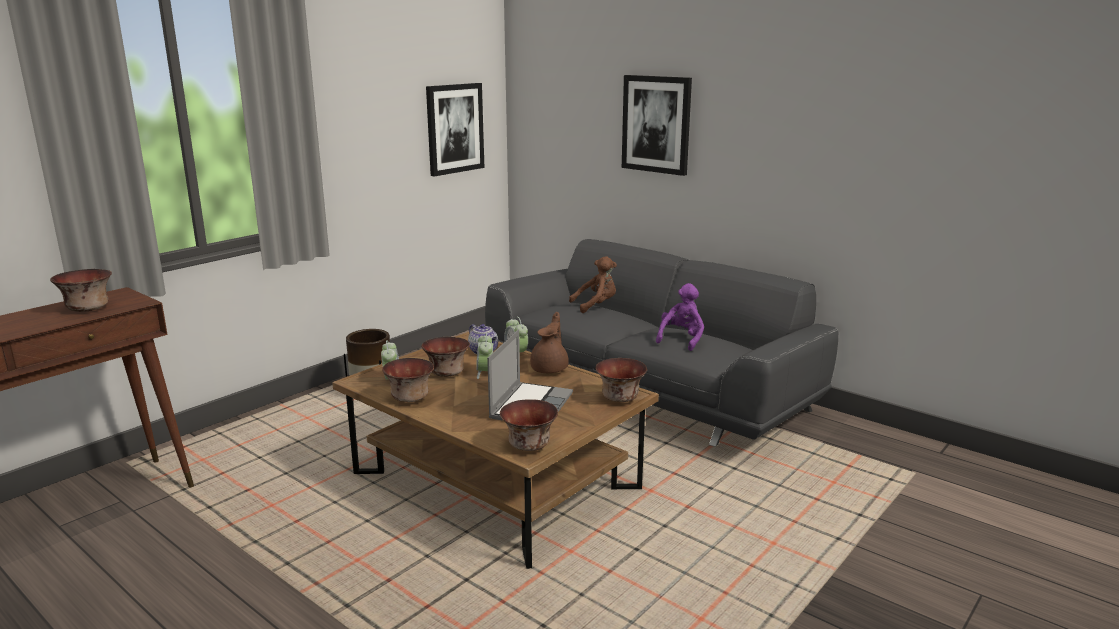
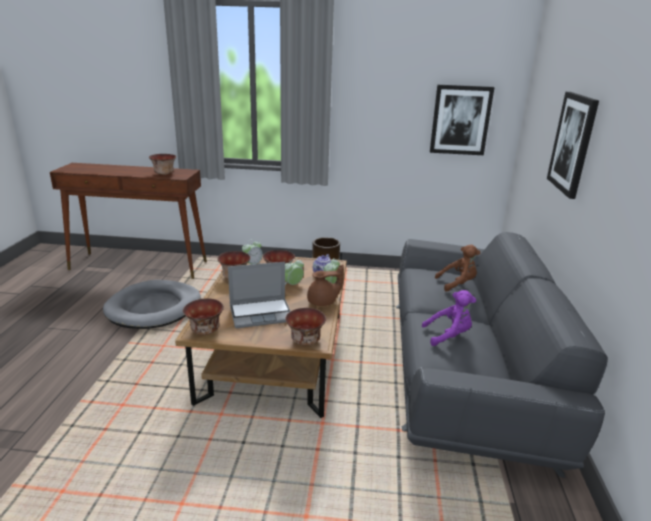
camera: 55 degrees right, 5 degrees up
(227, 545) = (154, 308): none -> grey dog bed
(596, 305) = (457, 284): brown plush toy -> brown plush toy turned 45 degrees counterclockwise

